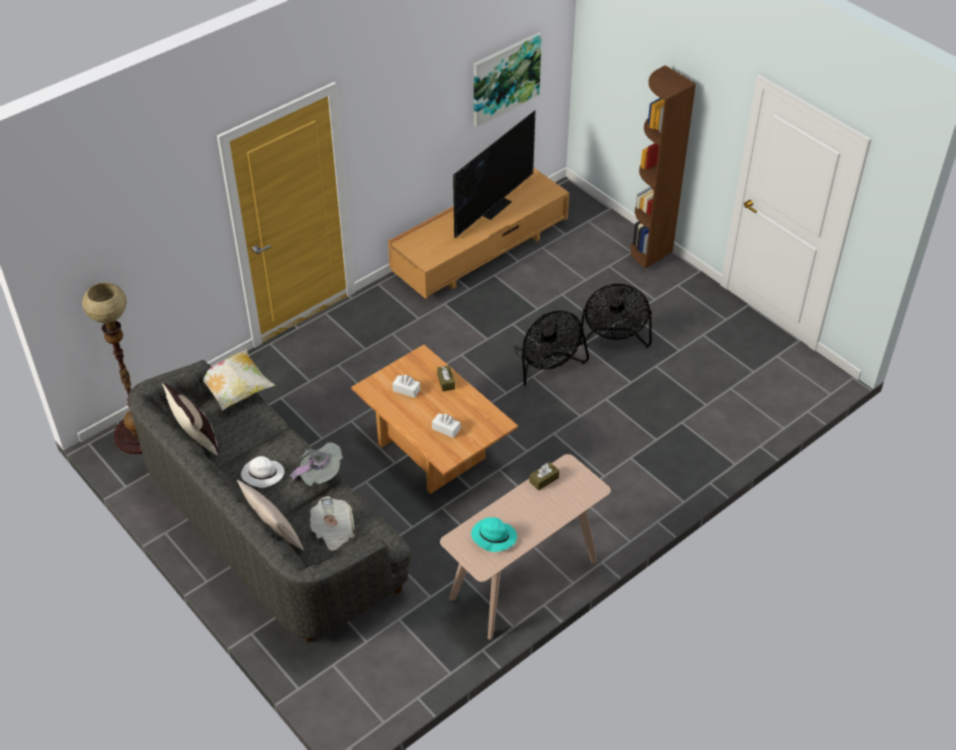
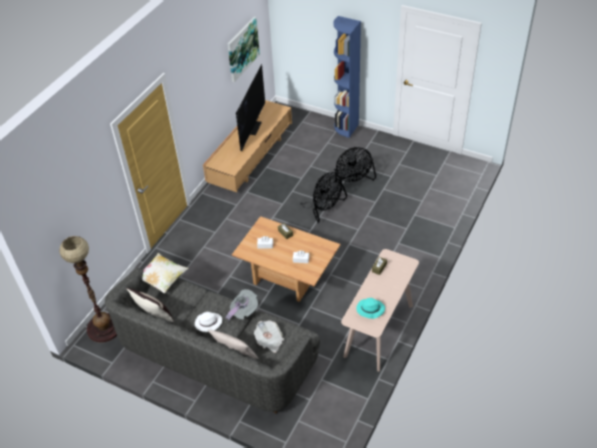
camera: 20 degrees left, 0 degrees up
(647, 254) = (344, 130): brown bookcase -> blue bookcase

